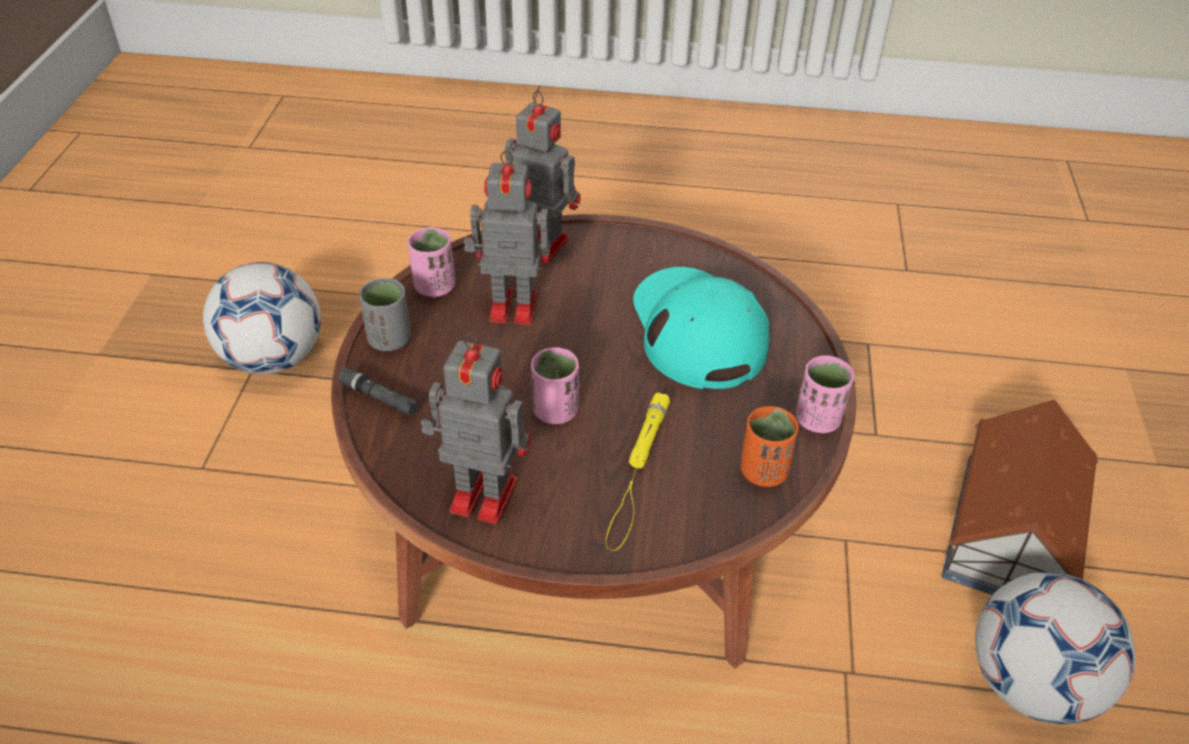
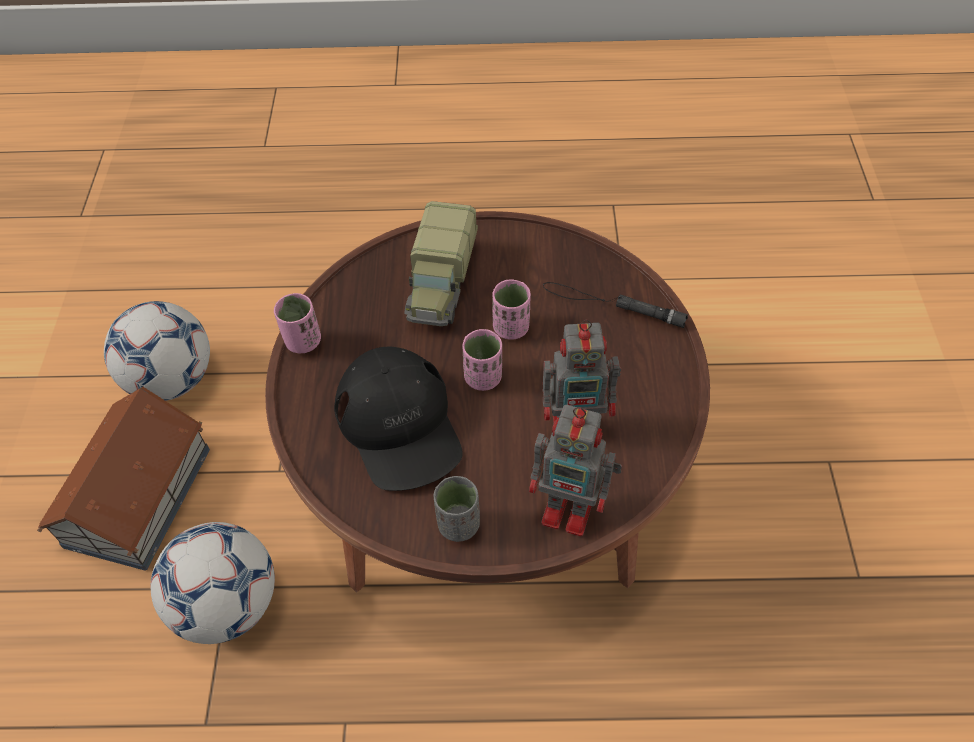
camera: 175 degrees right, 10 degrees up
(273, 359) = (847, 595): football -> football (228, 604)
(389, 340) = (668, 368): grey cup -> grey cup (458, 524)
(434, 287) = (654, 434): pink cup -> pink cup (483, 377)
(480, 494) = (548, 254): toy robot -> none
(637, 473) = (441, 282): yellow flashlight -> toy truck
(697, 330) = (400, 424): turquoise cap -> black cap
(763, 471) = (350, 294): orange cup -> none

